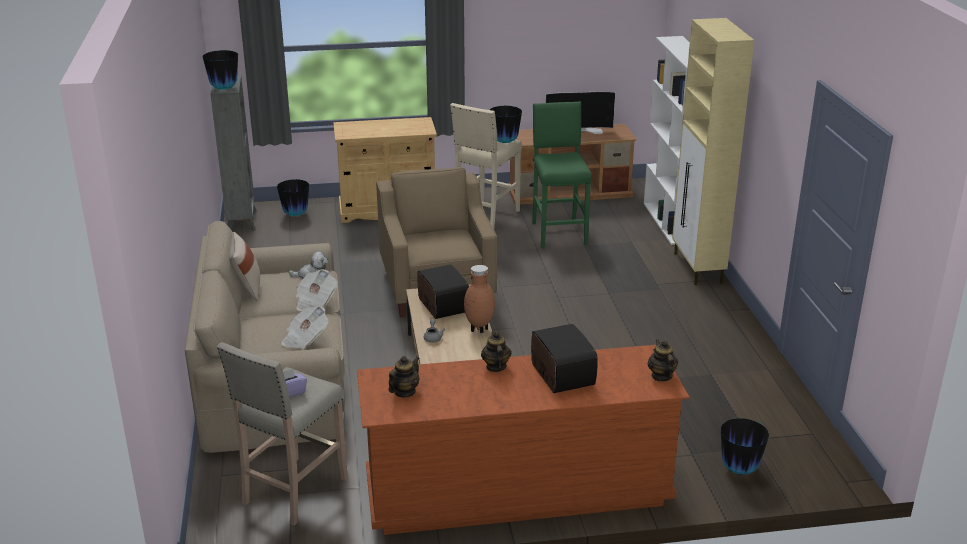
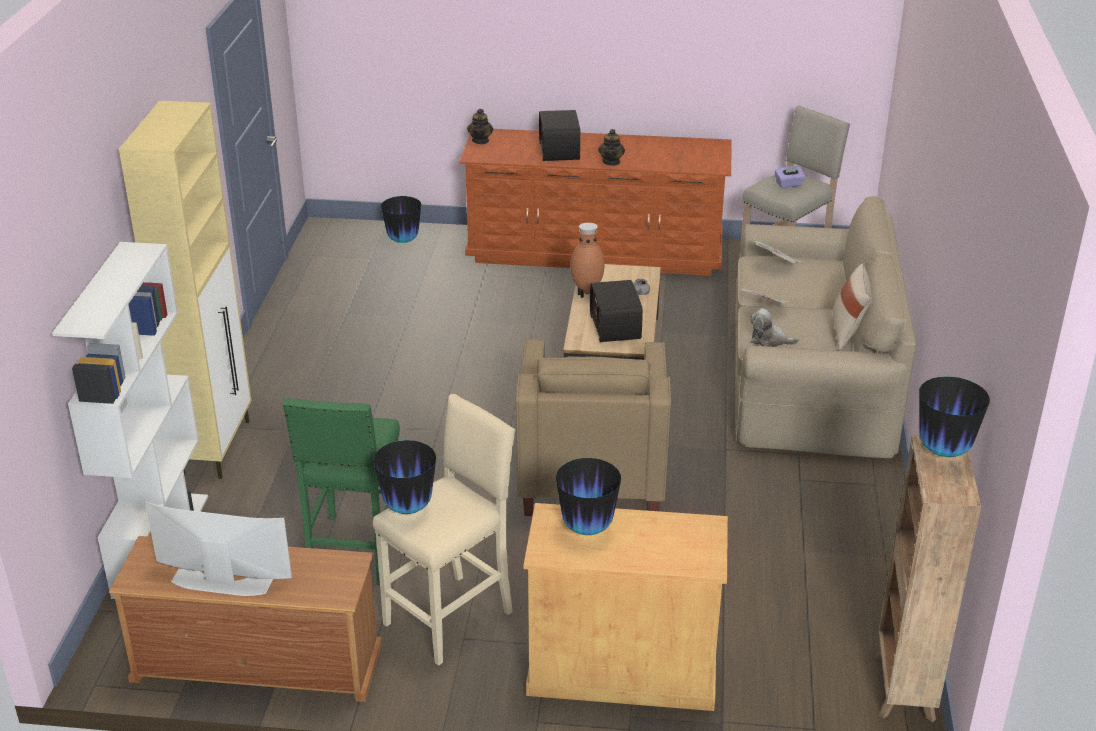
camera: 165 degrees left, 5 degrees up
(242, 221) = (903, 688): grey bookcase -> brown bookcase
(295, 214) = (801, 690): vase -> vase (587, 528)
(404, 392) = (693, 154): teapot -> none

